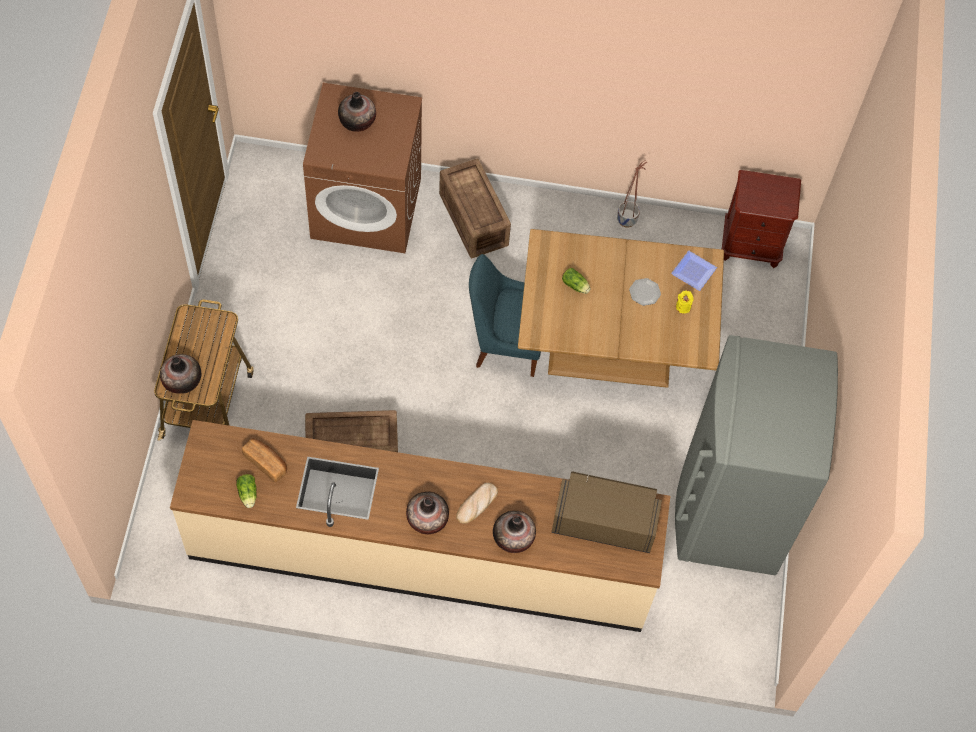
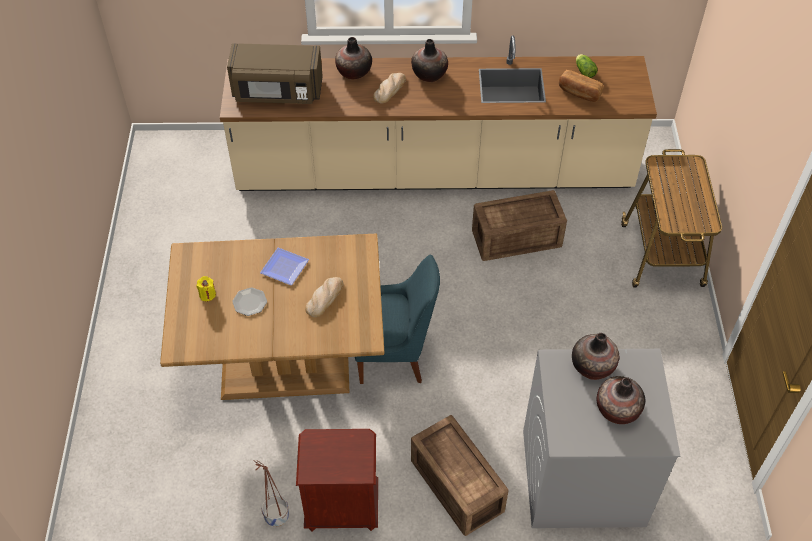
camera: 175 degrees right, 10 degrees down
(182, 381) = (684, 170): vase -> vase (592, 366)
(367, 208) = (582, 478): brown washing machine -> grey washing machine
(576, 286) = (324, 297): lettuce -> bread
(695, 271) = (193, 333): plate -> plate (283, 268)
(729, 510) = (165, 241): grey fridge -> none
(751, 246) = (126, 509): brown nightstand -> brown nightstand (342, 508)

